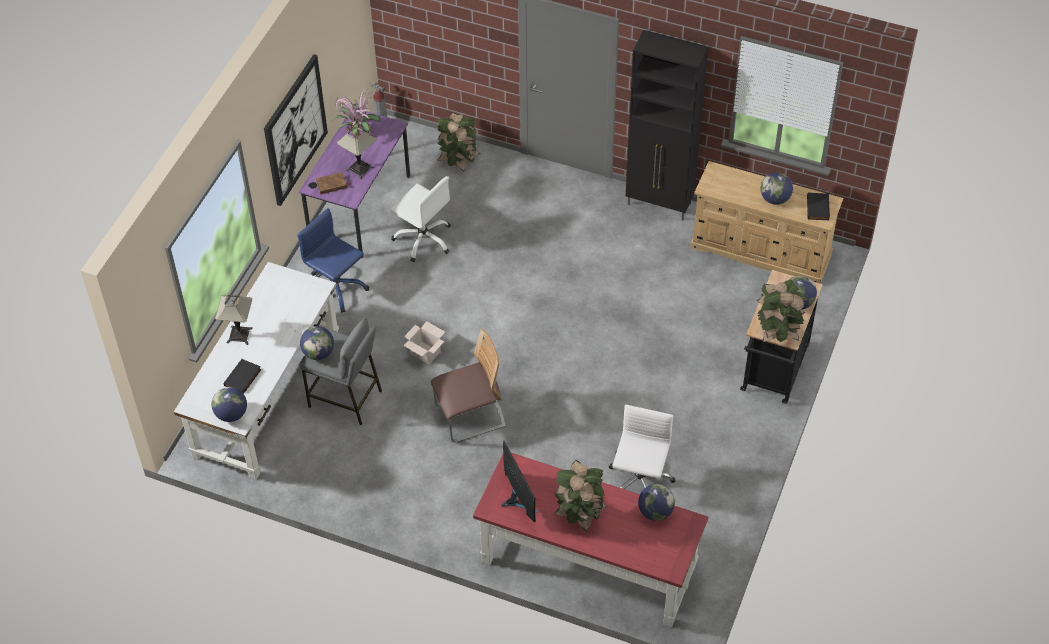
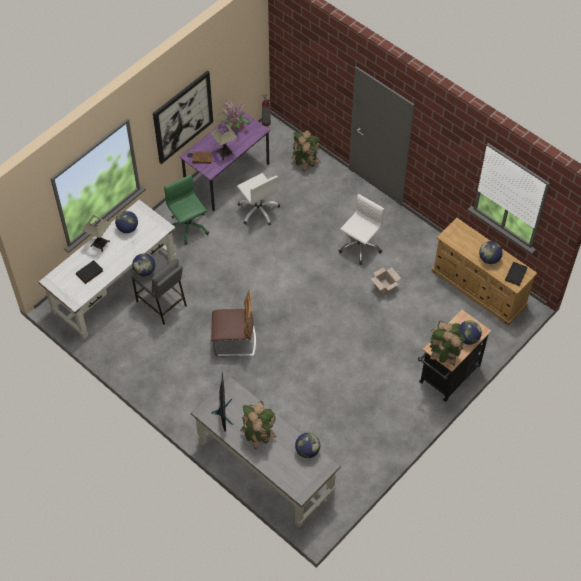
camera: 20 degrees right, 5 degrees up
(231, 414) = (72, 295): globe -> globe (127, 228)
(336, 289) = (188, 227): blue office chair -> green office chair
(426, 353) = (226, 289): cardboard box -> cardboard box (385, 287)
(587, 563) = (265, 466): red desk -> grey desk
(639, 482) = (323, 423): white office chair -> white office chair (359, 246)
(660, 204) = (425, 234): black cabinet -> none

